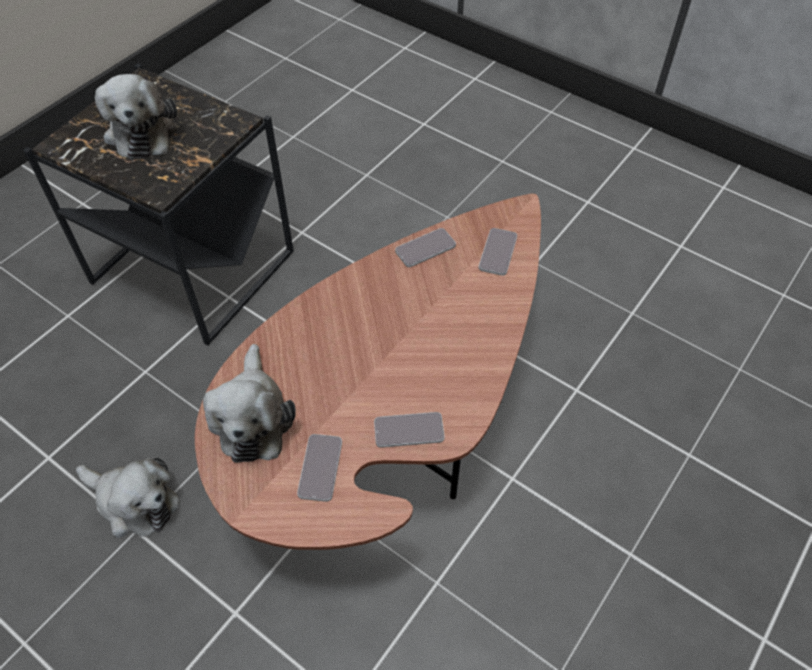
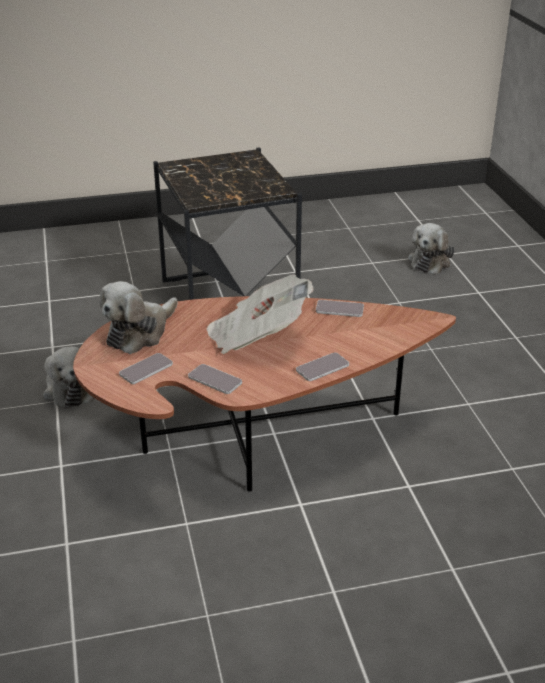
camera: 40 degrees right, 20 degrees down
(142, 131) = (221, 174): plush toy -> plush toy (430, 261)
(386, 339) = (257, 337): none -> newspaper
(498, 252) = (385, 331): phone -> phone (322, 368)

